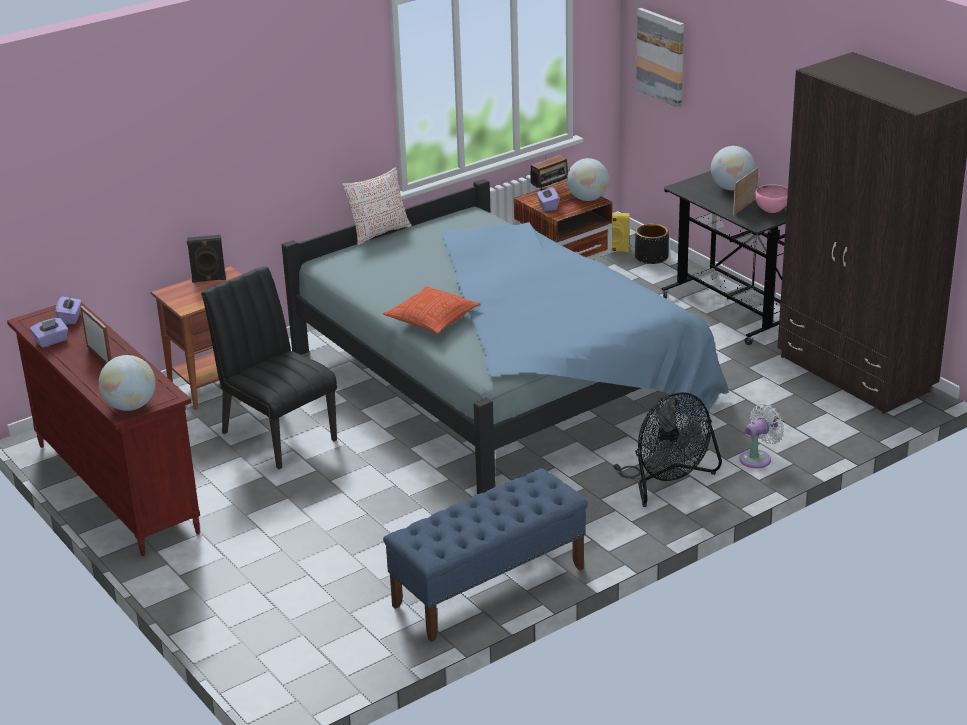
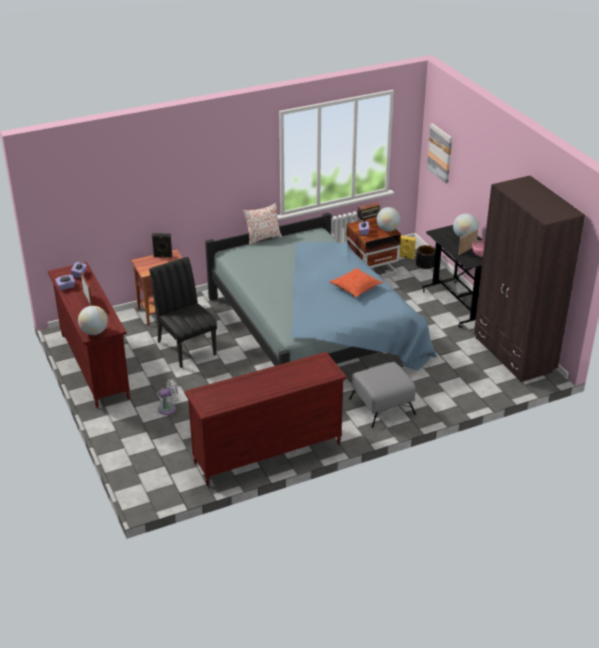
camera: 10 degrees right, 5 degrees up
(432, 320) = (273, 298): orange pillow -> orange pillow (356, 288)
(488, 587) = (268, 454): blue bench -> red dresser
(664, 482) = (382, 406): black fan -> grey ottoman
(758, 458) = (439, 399): white fan -> white fan (169, 408)

